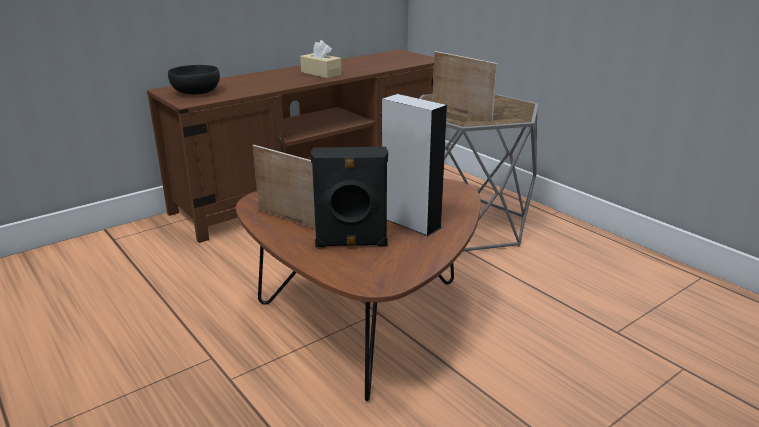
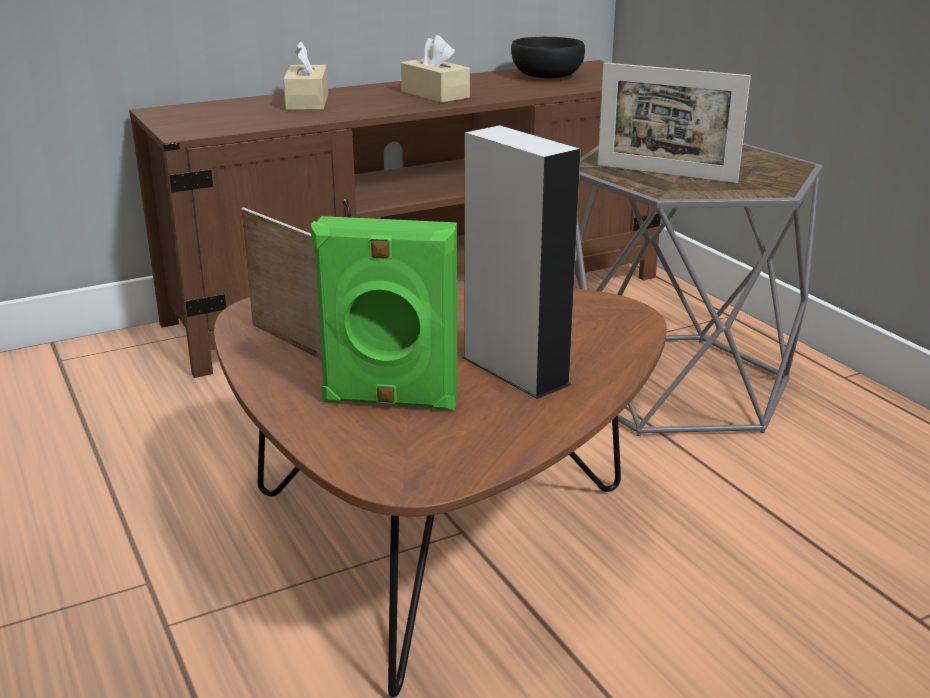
camera: 10 degrees right, 0 degrees up
(196, 92) = (206, 117): black bowl -> black bowl (547, 77)
(250, 81) = (307, 102): none -> beige tissue box
(351, 244) = (389, 401): black speaker -> green speaker
(461, 112) = (665, 174): picture frame -> picture frame turned 150 degrees clockwise

